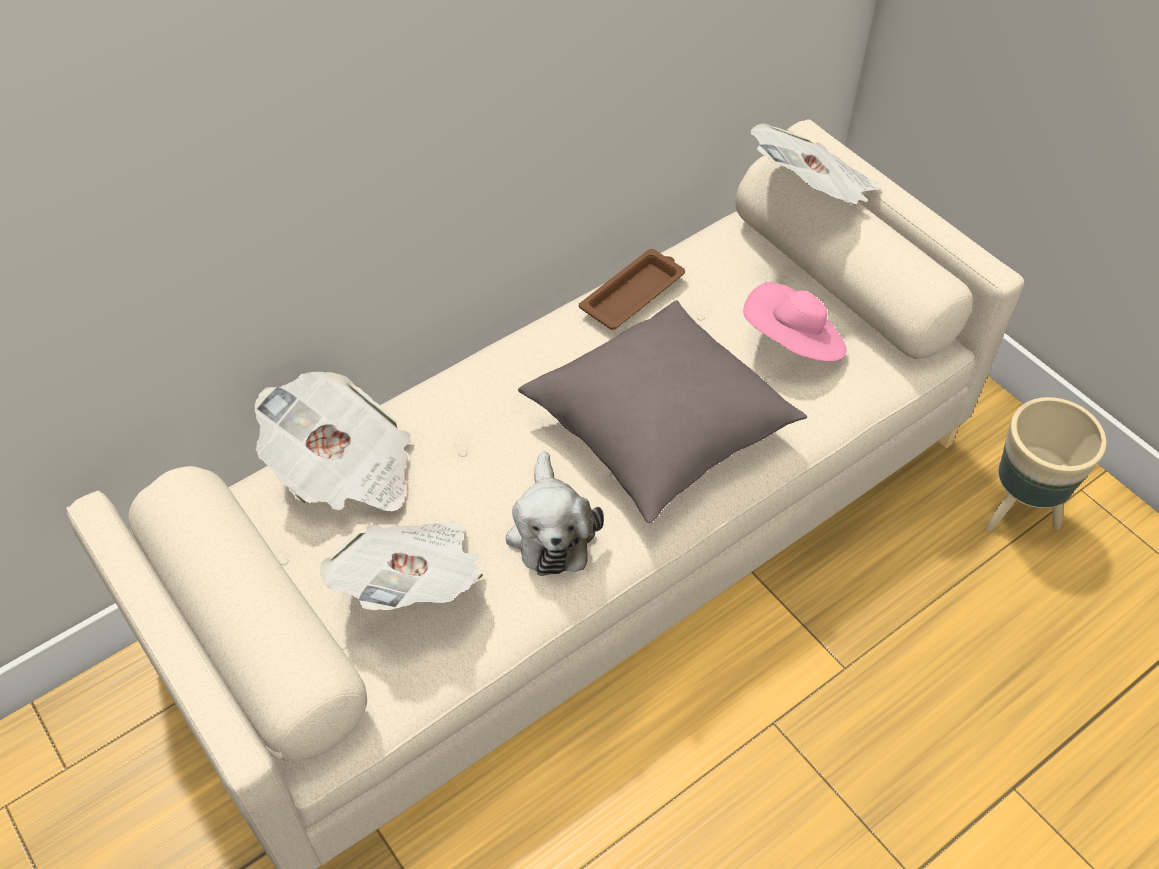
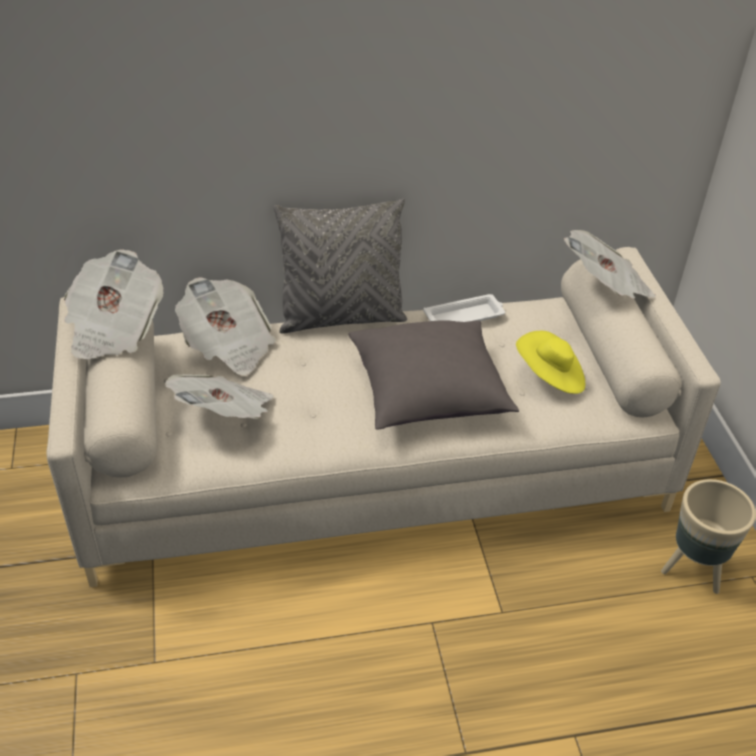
camera: 25 degrees right, 10 degrees down
(193, 530) = (113, 328): none -> newspaper
(473, 360) = (341, 317): none -> grey pillow
(551, 529) = (324, 419): plush toy -> none
(634, 294) = (465, 316): brown tray -> white tray
(793, 343) = (550, 377): pink hat -> yellow hat

